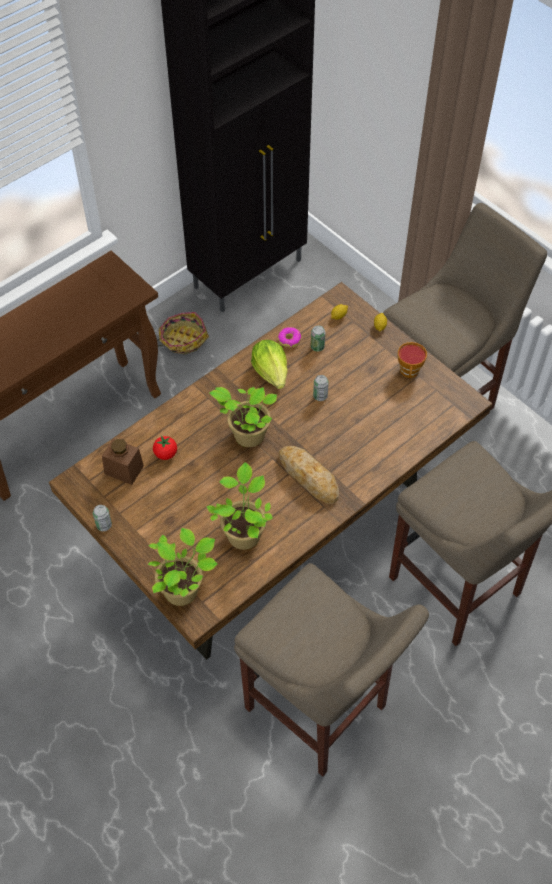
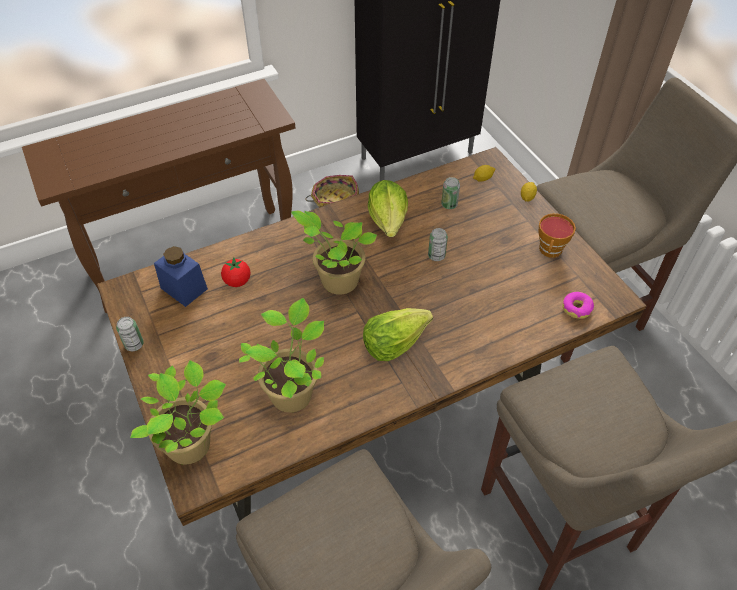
camera: 15 degrees right, 5 degrees down
(124, 470) = (184, 288): brown jar -> blue jar
(289, 340) = (420, 192): donut -> donut (576, 308)
(308, 476) = (394, 342): bread -> lettuce

